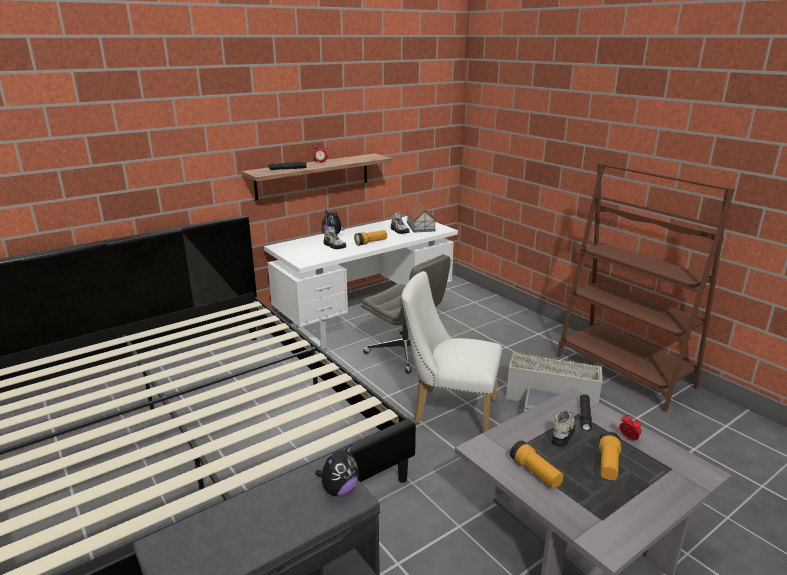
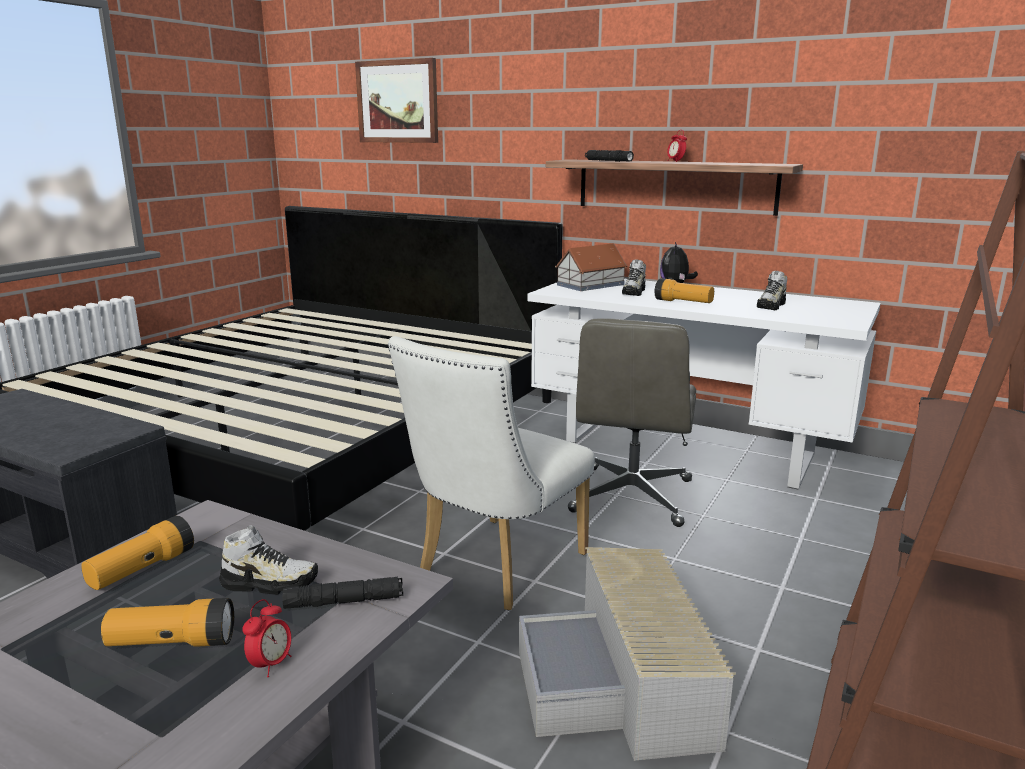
camera: 65 degrees right, 5 degrees down
(67, 144) = (398, 101): none -> picture
(339, 489) = (87, 441): plush toy -> none
(421, 226) = (824, 312): toy house -> toy house (591, 285)
(448, 411) = (494, 568): white chair -> white chair turned 135 degrees counterclockwise

